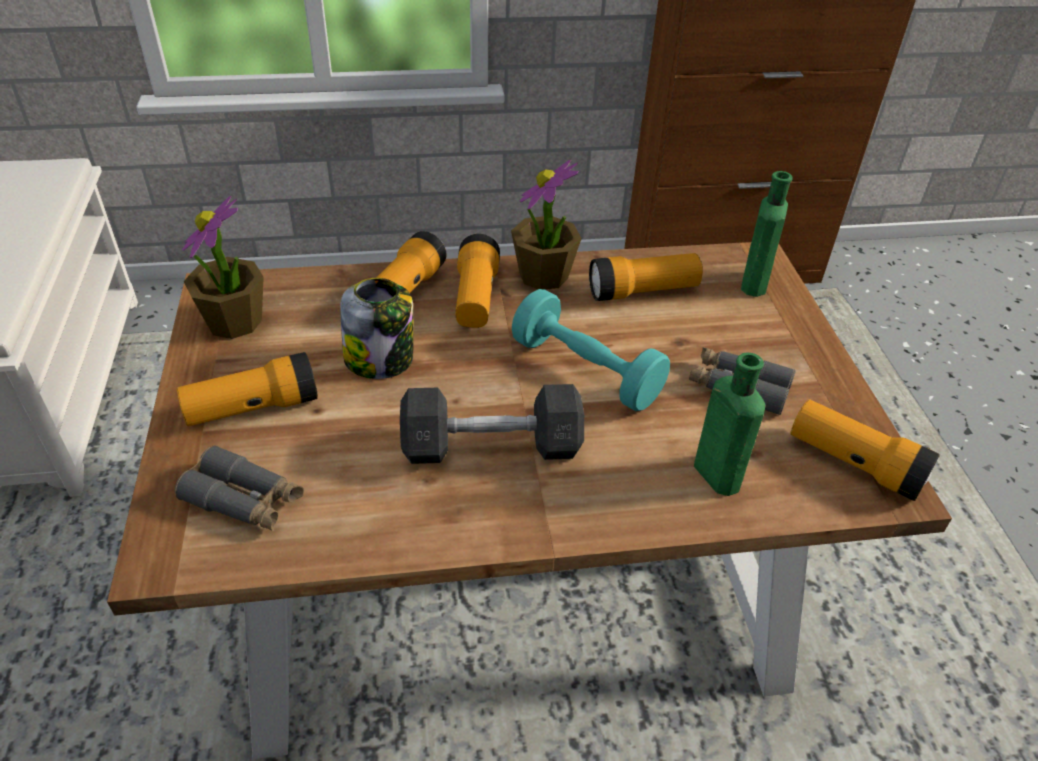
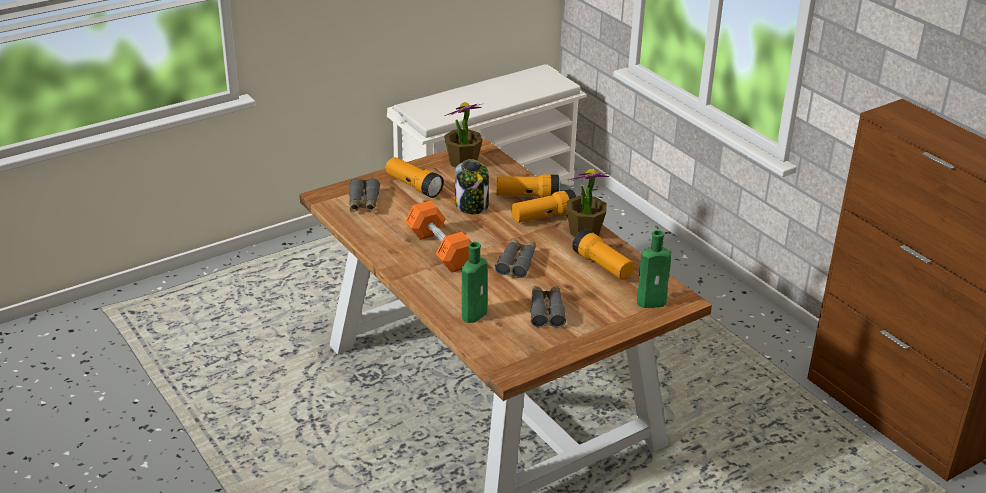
camera: 65 degrees right, 10 degrees down
(491, 447) = (440, 250): grey dumbbell -> orange dumbbell
(586, 370) = (517, 262): turquoise dumbbell -> grey binoculars
(854, 463) = (518, 355): flashlight -> none

